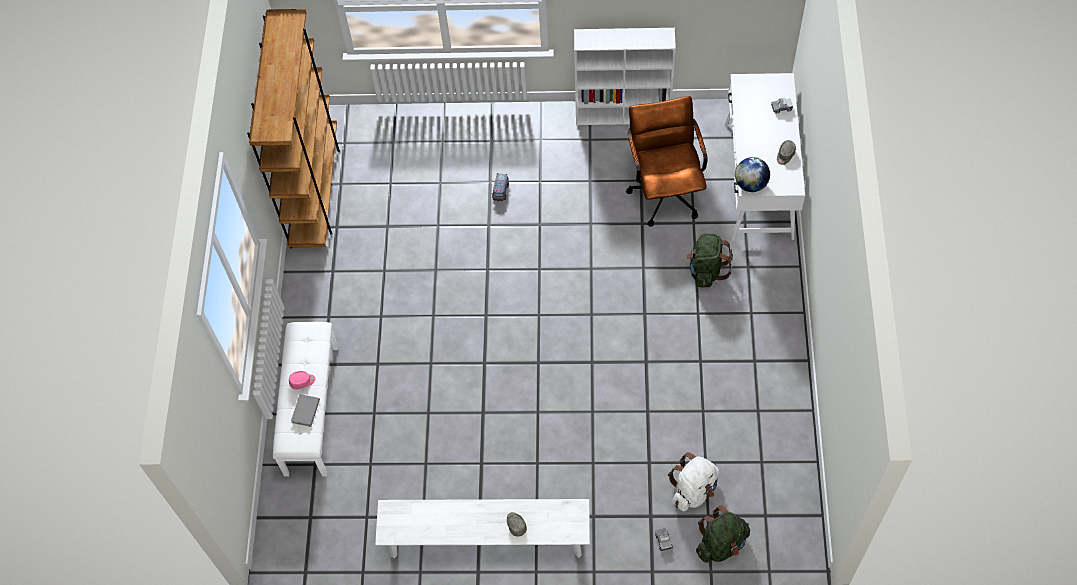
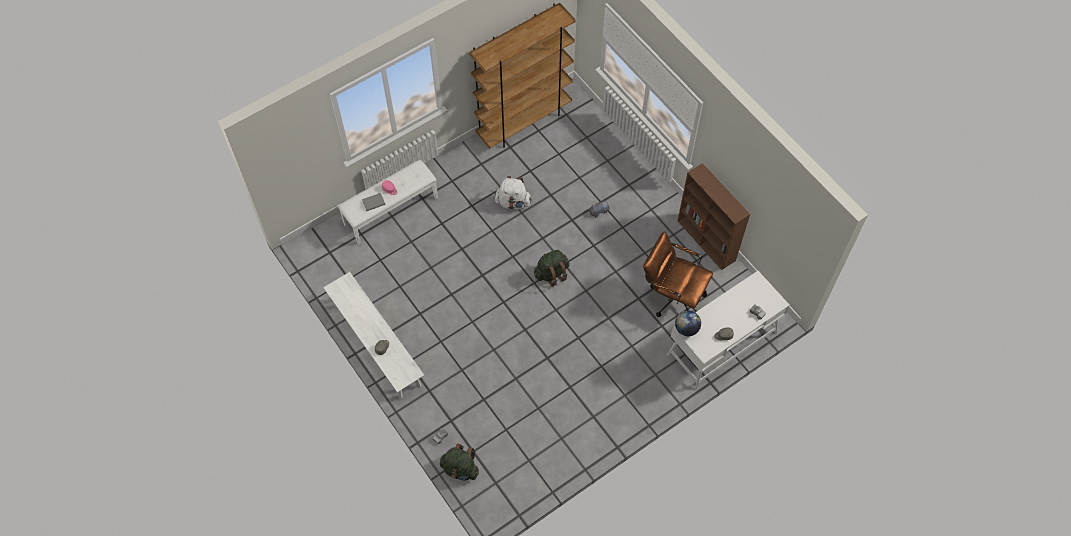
camera: 50 degrees right, 0 degrees up
(623, 114) = (706, 241): white bookcase -> brown bookcase
(665, 189) = (672, 296): brown office chair -> brown office chair turned 105 degrees counterclockwise
(693, 490) = (483, 434): white backpack -> white backpack (513, 202)
(706, 270) = (634, 352): green backpack -> green backpack (551, 274)

